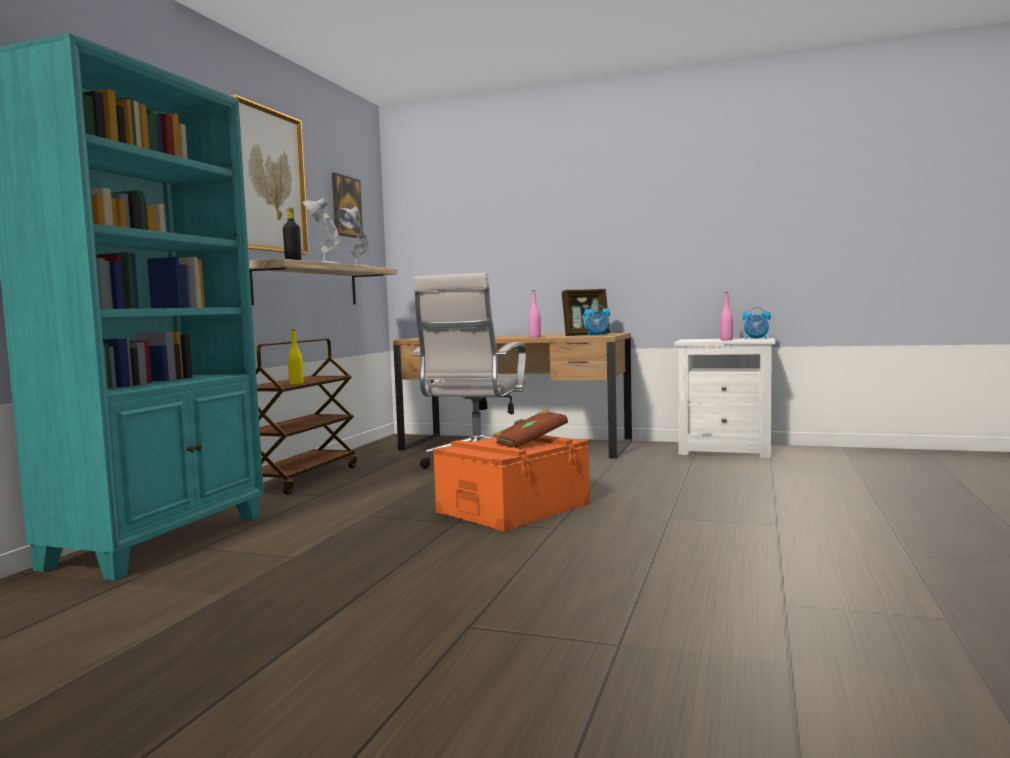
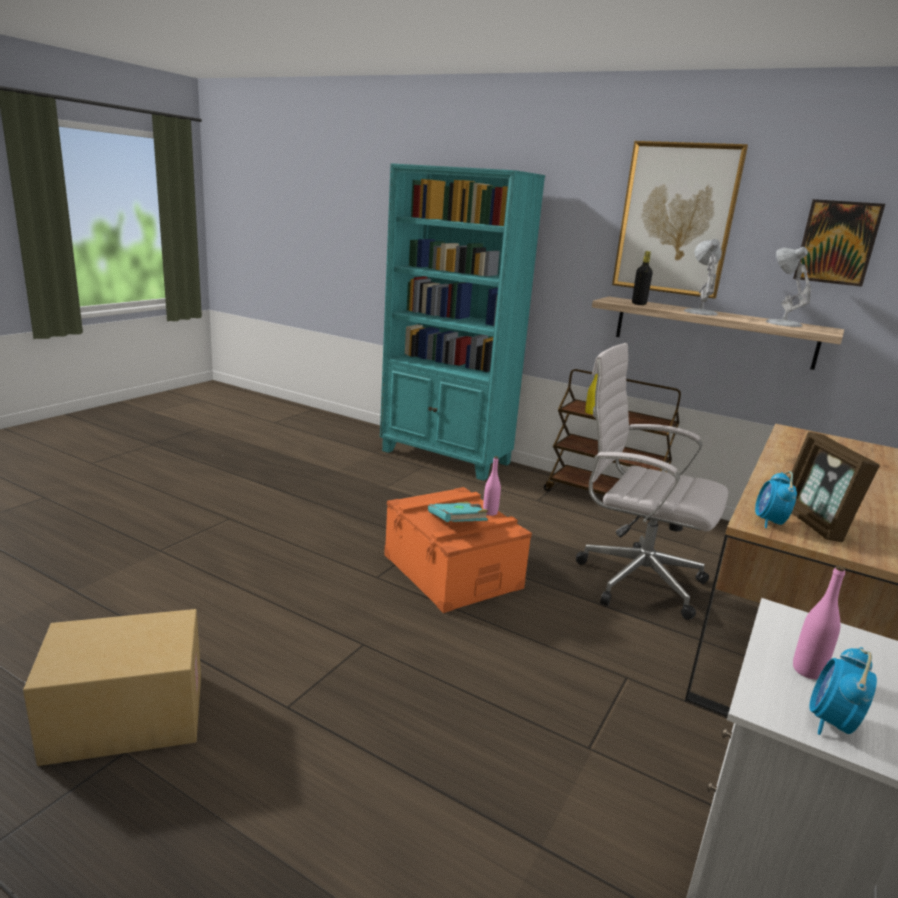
camera: 100 degrees right, 15 degrees up
(530, 442) = (457, 524): brown book -> turquoise book
(535, 337) = (764, 483): pink bottle -> pink bottle (490, 512)
(886, 564) = (125, 719): none -> cardboard box

